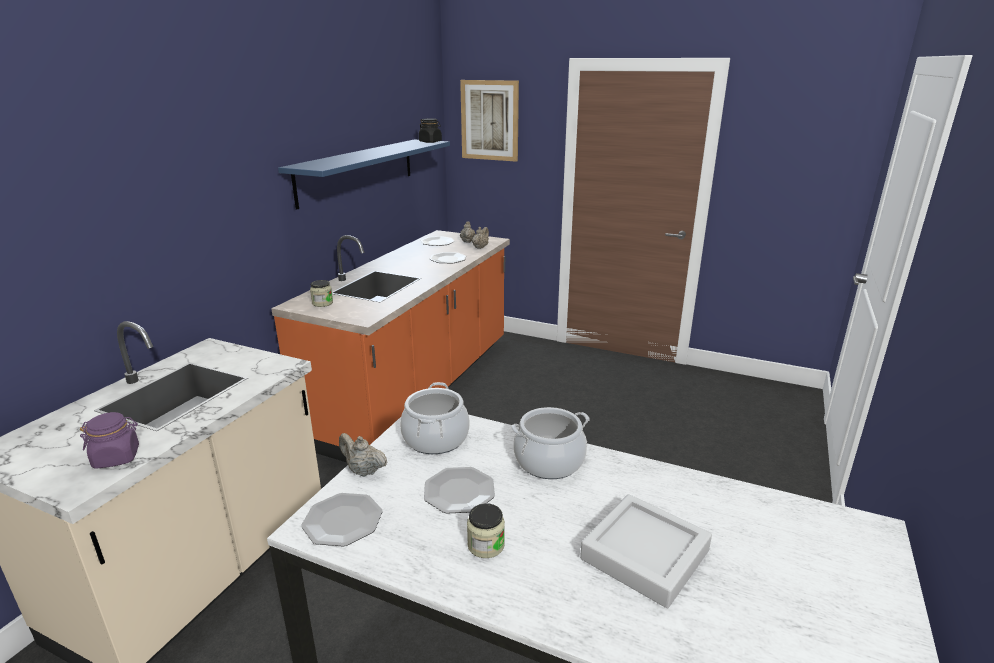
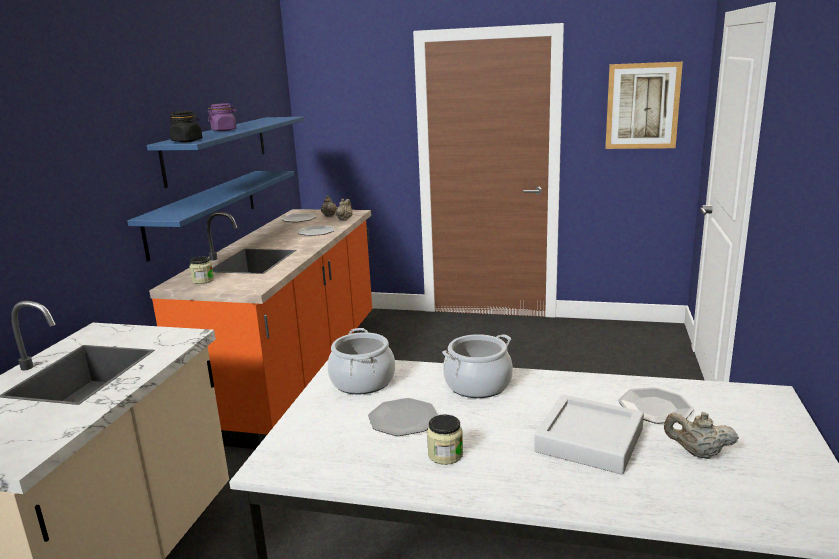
camera: 10 degrees left, 5 degrees down
(117, 457) = (47, 431): purple jar -> purple jar (224, 130)
(338, 232) = (204, 211): none -> blue shelf
(343, 521) = (300, 457): plate -> plate (655, 407)
(363, 471) = (302, 416): beige teapot -> beige teapot (698, 453)
(430, 142) = (284, 118): black jar -> black jar (187, 141)
(489, 120) = (338, 95): picture -> picture (642, 106)

